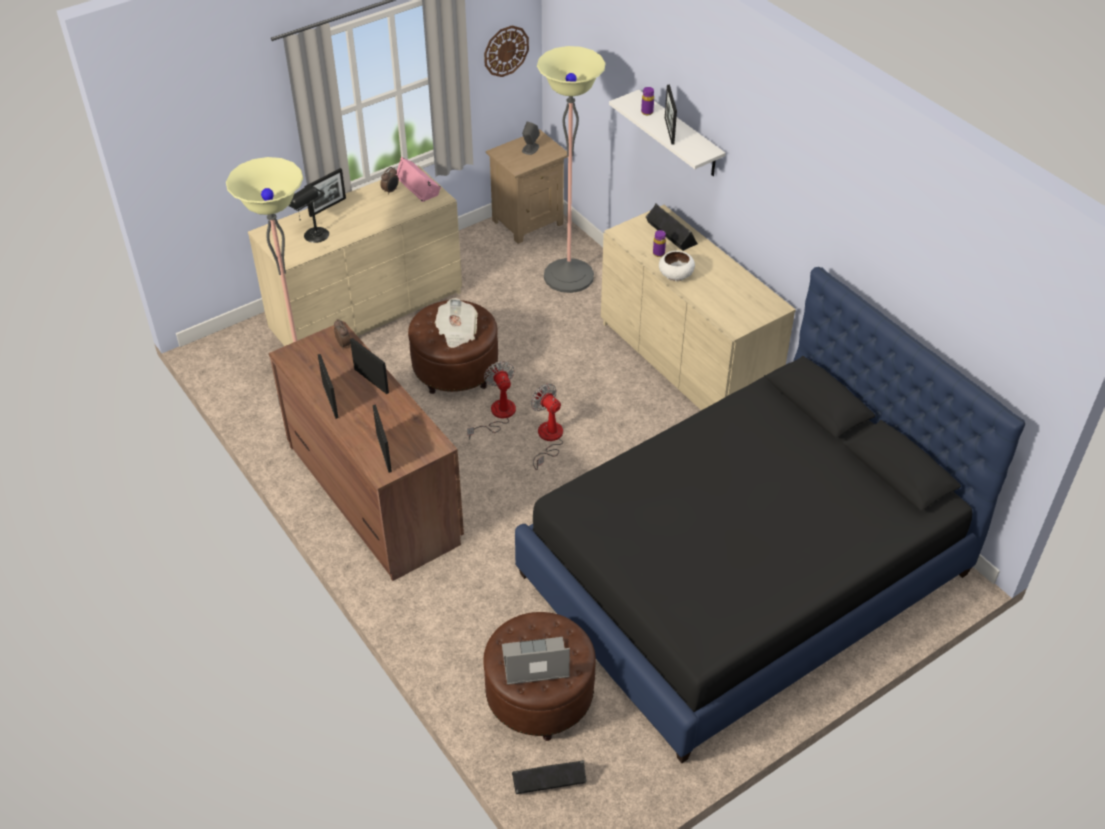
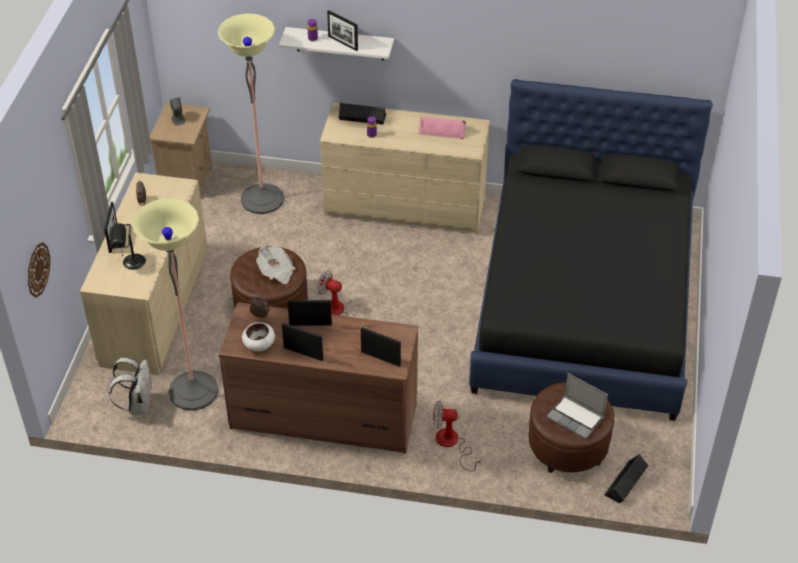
camera: 45 degrees left, 0 degrees up
(254, 376) = (138, 404): none -> white backpack
(418, 185) = (155, 185): pink speaker -> pink speaker (442, 130)
(506, 51) = (141, 50): wall clock -> wall clock (37, 269)
(534, 663) = (576, 417): laptop -> laptop turned 90 degrees counterclockwise
(548, 439) = (384, 306): fan -> fan (452, 444)
(675, 275) = (399, 142): white bowl -> white bowl (259, 344)

